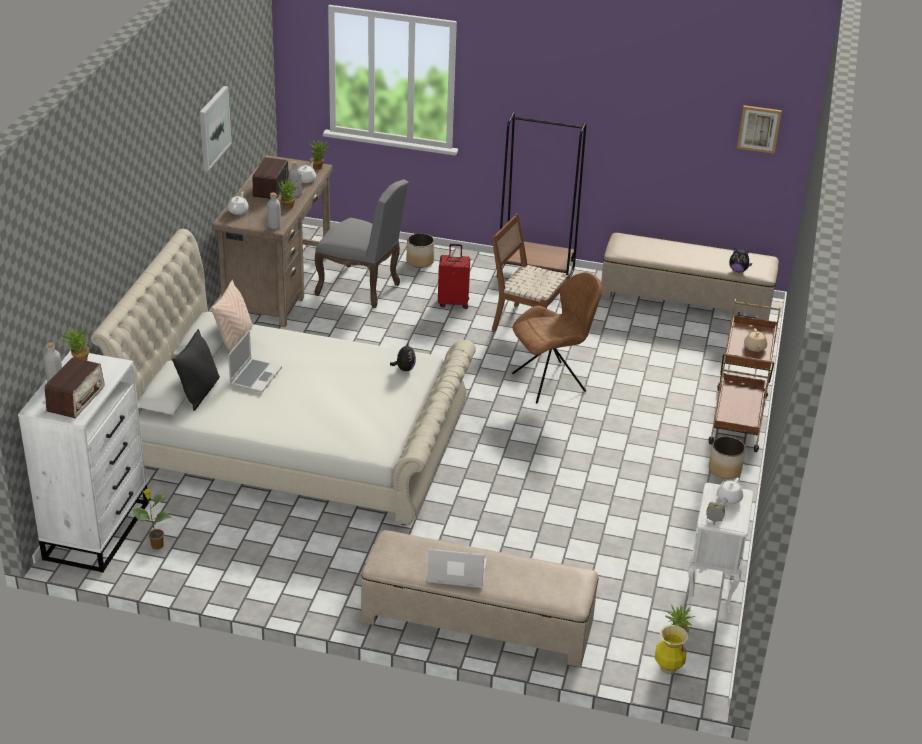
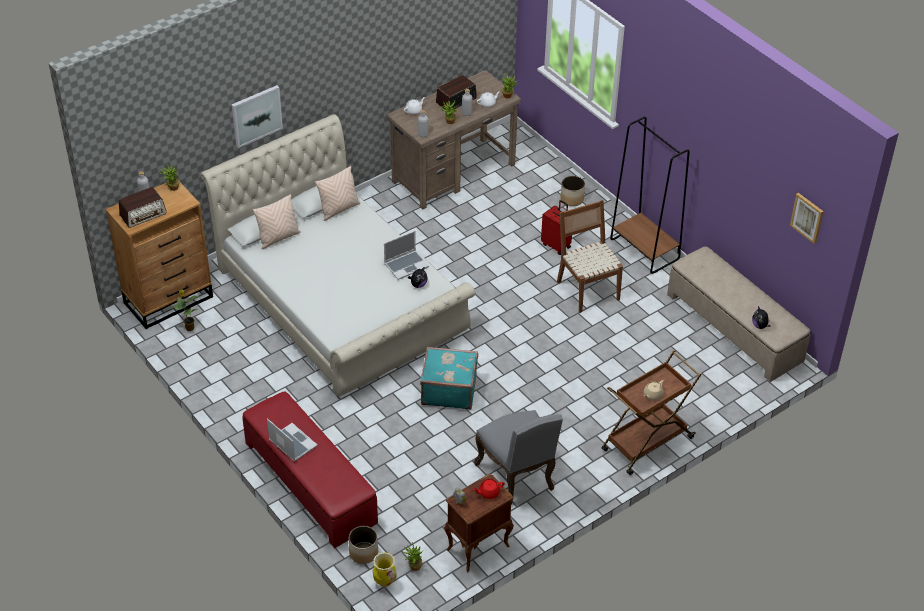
camera: 40 degrees right, 10 degrees up
(97, 530) = (169, 299): white dresser -> brown dresser
(199, 393) = (278, 238): black pillow -> beige pillow
(213, 127) = (405, 44): picture -> picture (256, 115)
(255, 376) = (322, 243): laptop -> laptop (406, 265)
(361, 288) = (505, 202): grey chair -> grey chair (517, 477)
(476, 621) = (309, 482): beige bench -> red bench
(508, 466) = (448, 390): none -> turquoise suitcase
(551, 382) = (551, 343): brown chair -> none
(712, 586) = (478, 548): white nightstand -> brown nightstand
(725, 469) = (591, 474): planter -> planter (364, 553)
(728, 498) = (488, 493): white teapot -> red teapot

